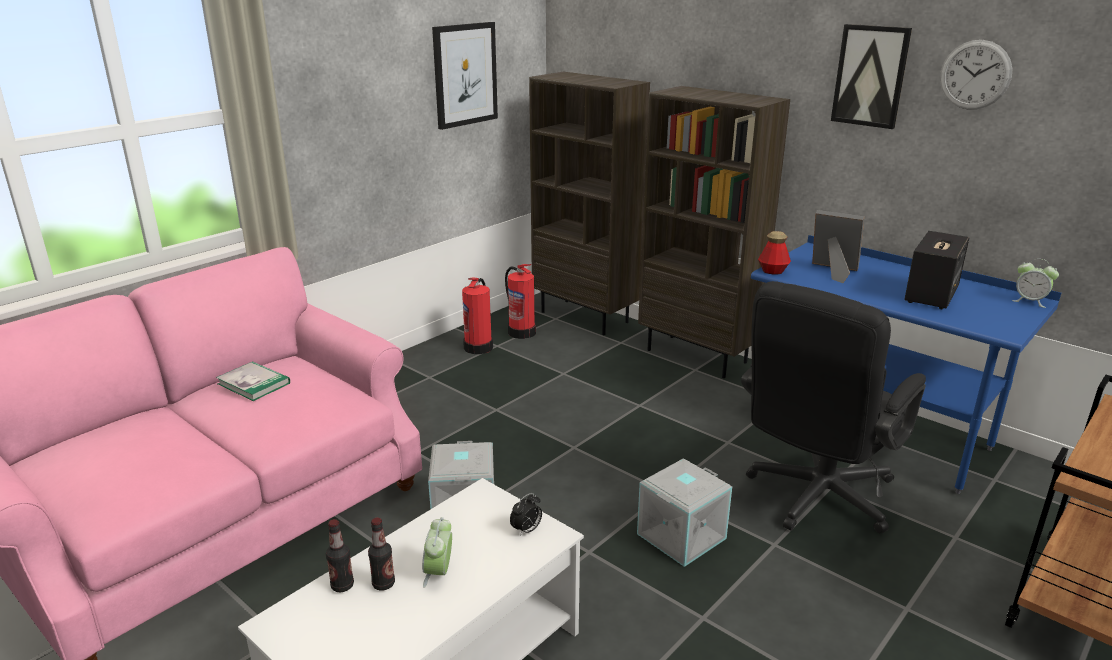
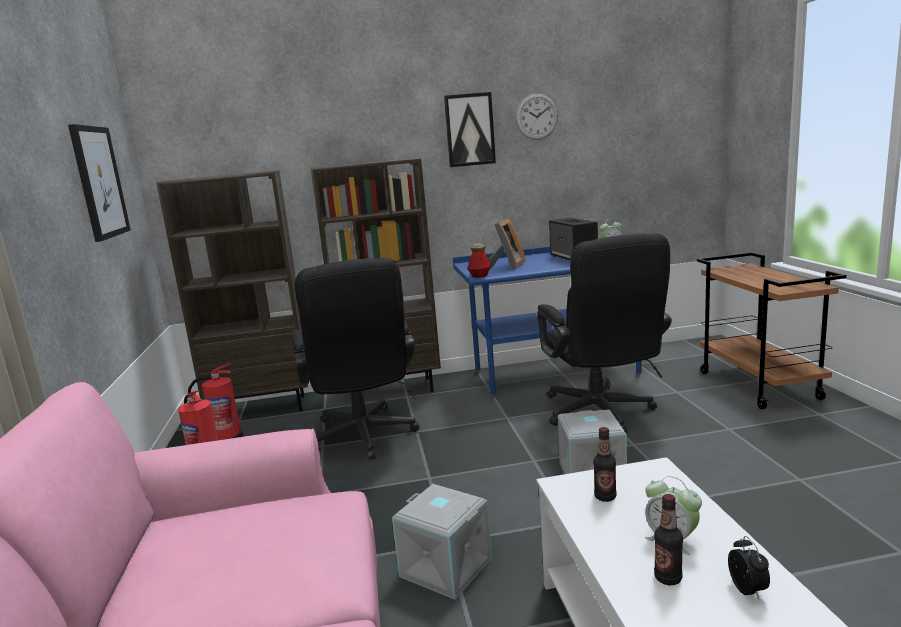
camera: 50 degrees left, 10 degrees down
(254, 383) = (193, 553): book -> none
(342, 586) = (652, 608): bottle -> bottle (605, 497)
(526, 530) = (640, 479): alarm clock -> alarm clock (748, 590)
(595, 386) = (363, 439): none -> black office chair
(833, 271) = (507, 266): picture frame -> picture frame turned 135 degrees clockwise

